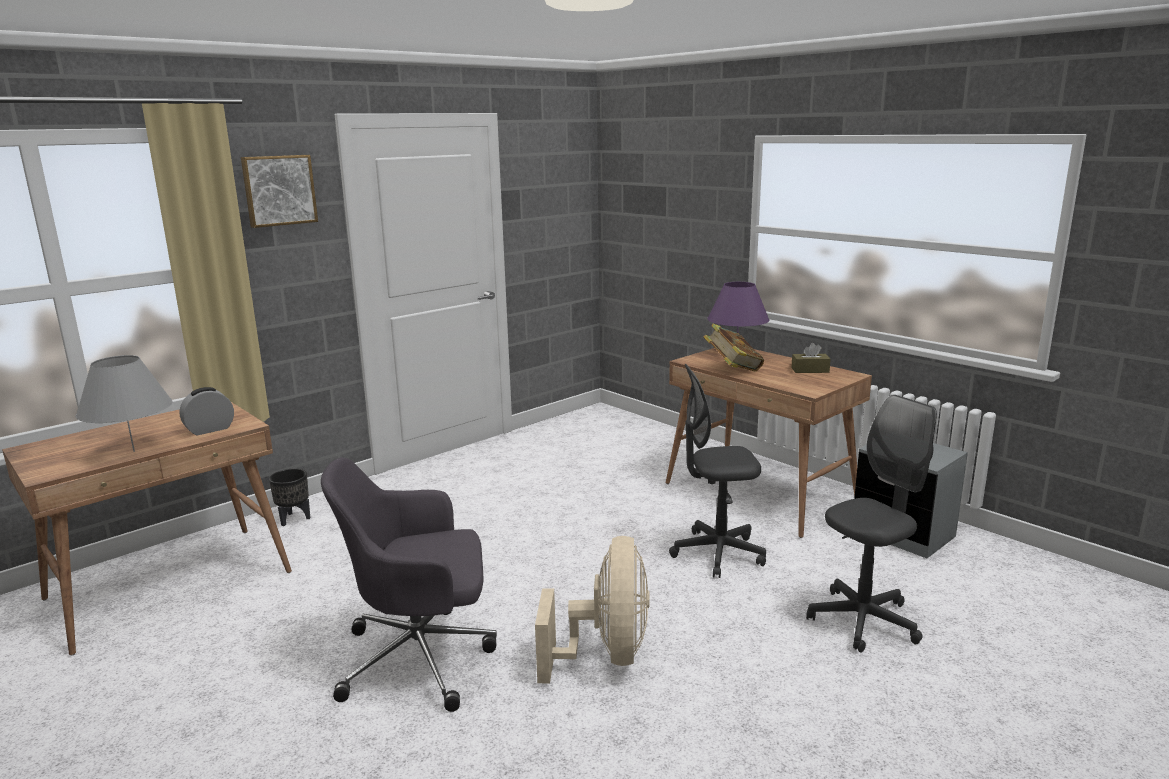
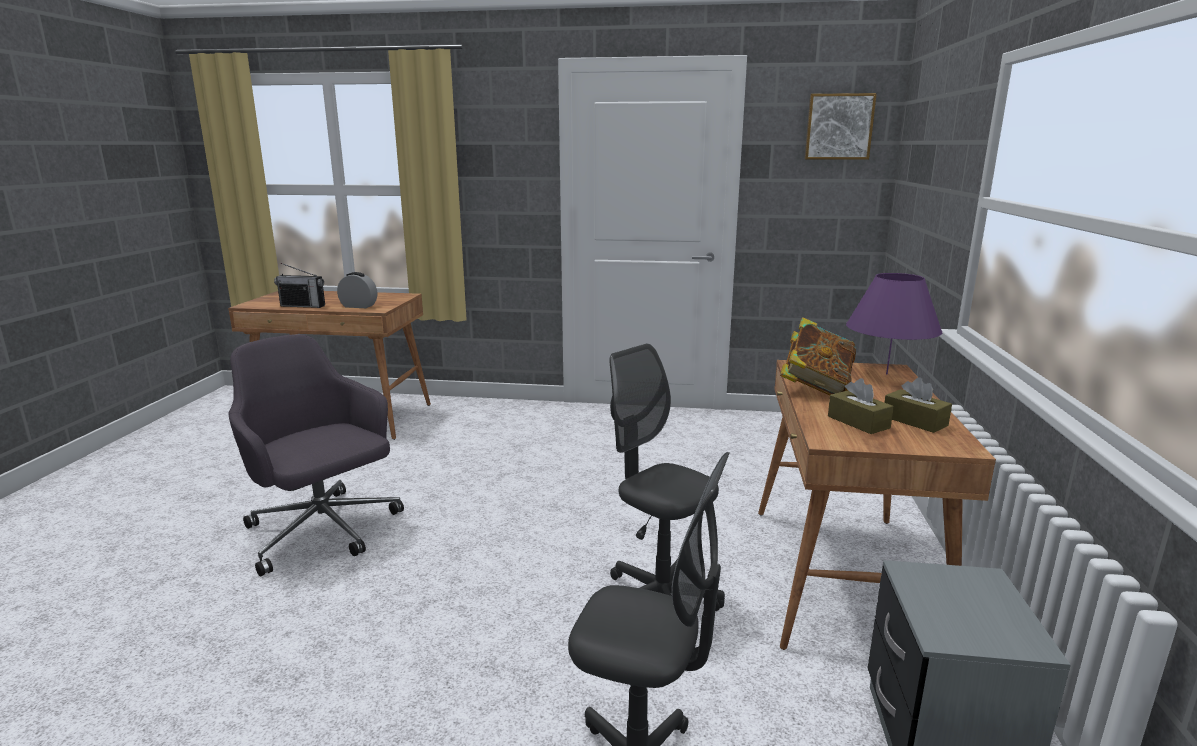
camera: 50 degrees right, 0 degrees up
(134, 451) = (303, 306): grey table lamp -> radio
(279, 190) = (499, 127): picture -> picture (838, 127)
(294, 519) = (464, 409): black planter -> none
(606, 655) = (395, 614): beige fan -> none
(795, 379) = (858, 422): none -> brown tissue box

